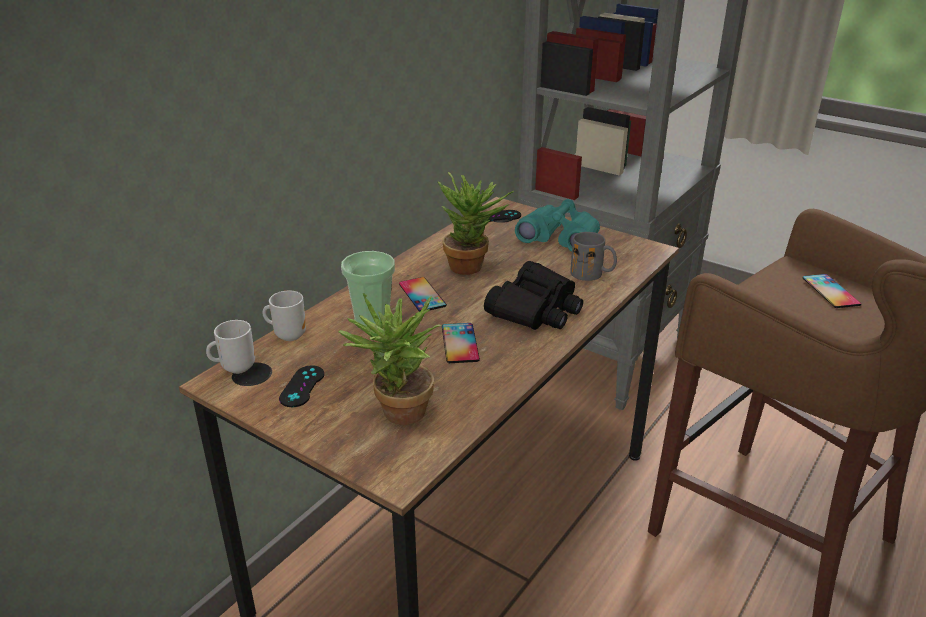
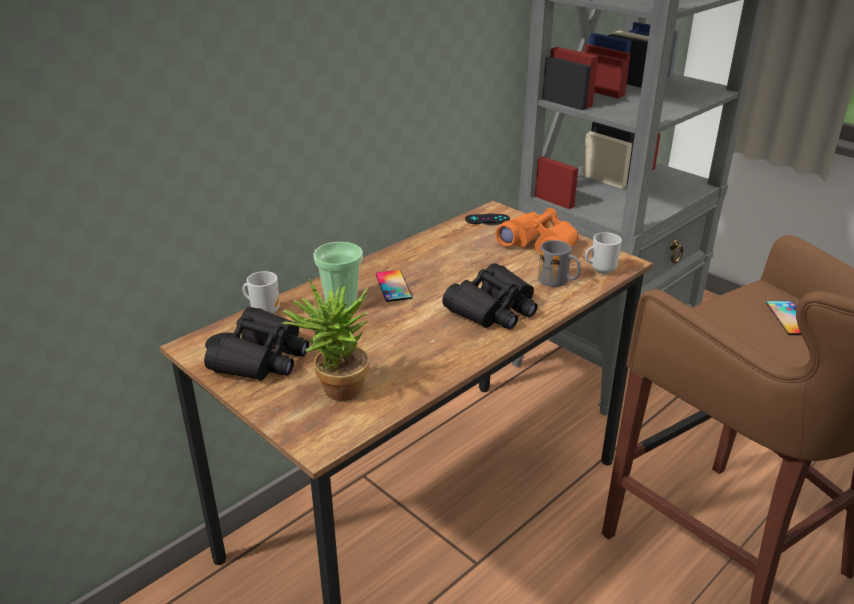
camera: 10 degrees right, 0 degrees up
(236, 368) = (211, 335): mug -> mug (600, 270)
(302, 386) = (261, 357): black game controller -> black binoculars
(460, 343) = (413, 333): phone -> none
(472, 267) = (448, 264): potted plant -> none
(560, 238) = (539, 244): turquoise binoculars -> orange binoculars

